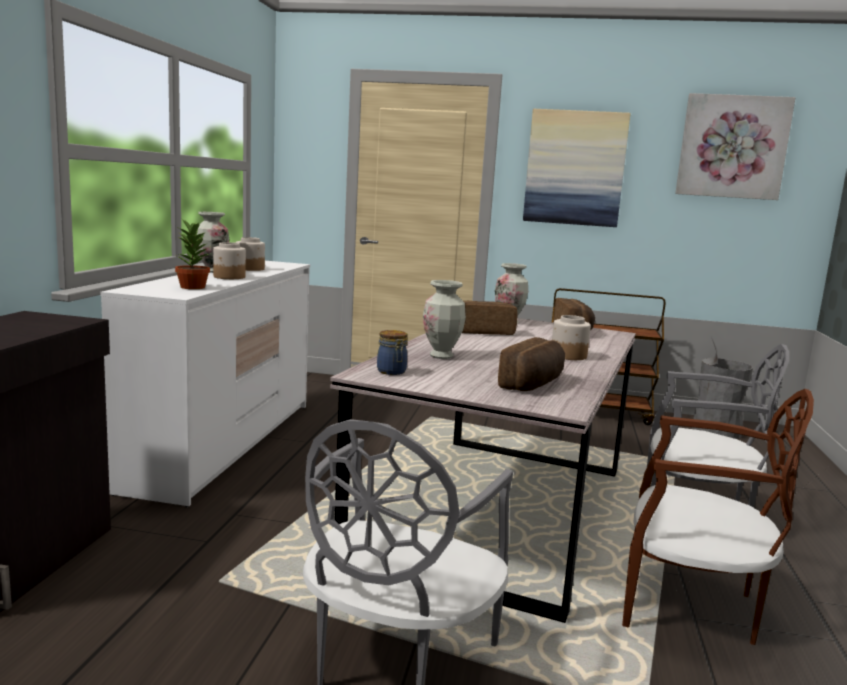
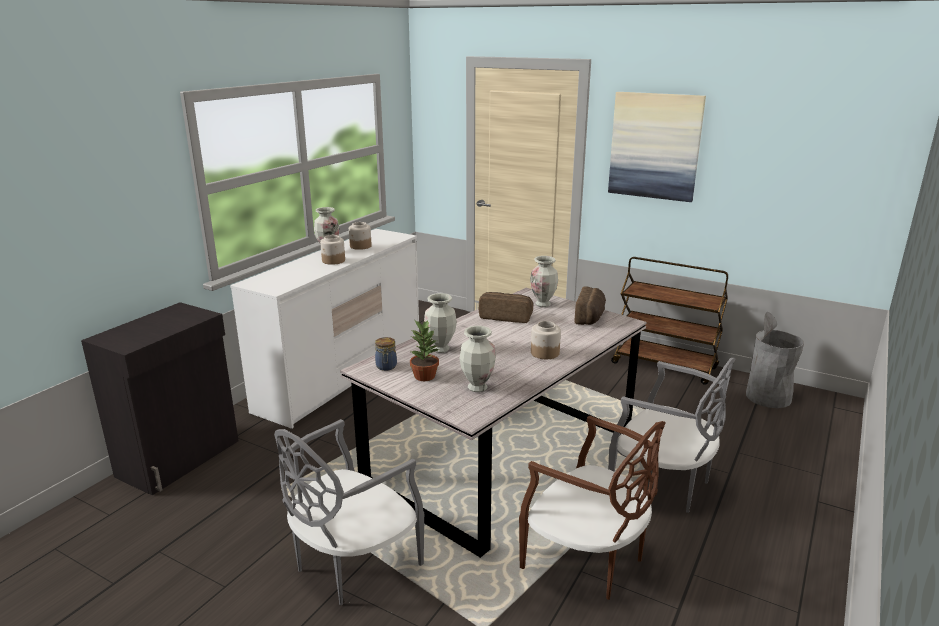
camera: 20 degrees right, 10 degrees up
(192, 287) = (294, 278): potted plant -> potted plant (424, 376)
(534, 384) = (477, 388): bread -> vase
(732, 147) = (806, 129): picture -> none

